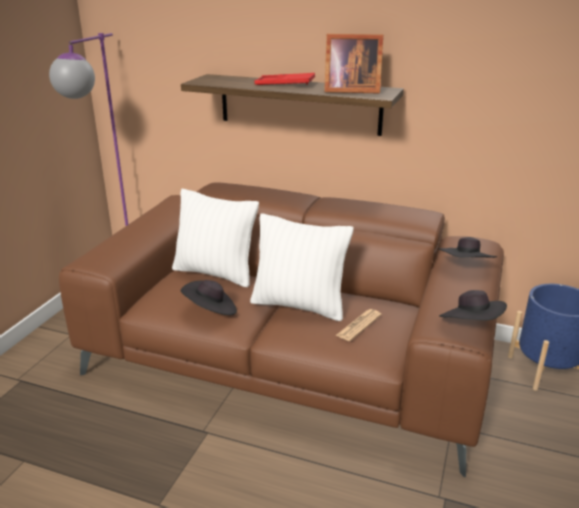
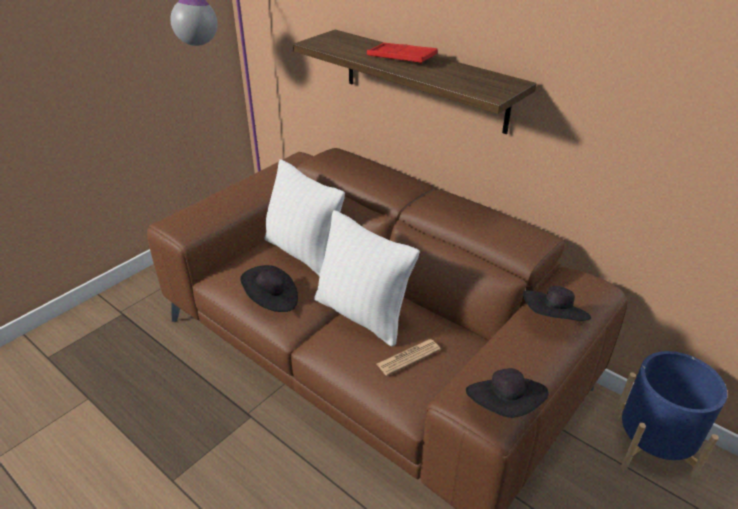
camera: 20 degrees right, 10 degrees up
(349, 90) = (464, 79): picture frame -> none

